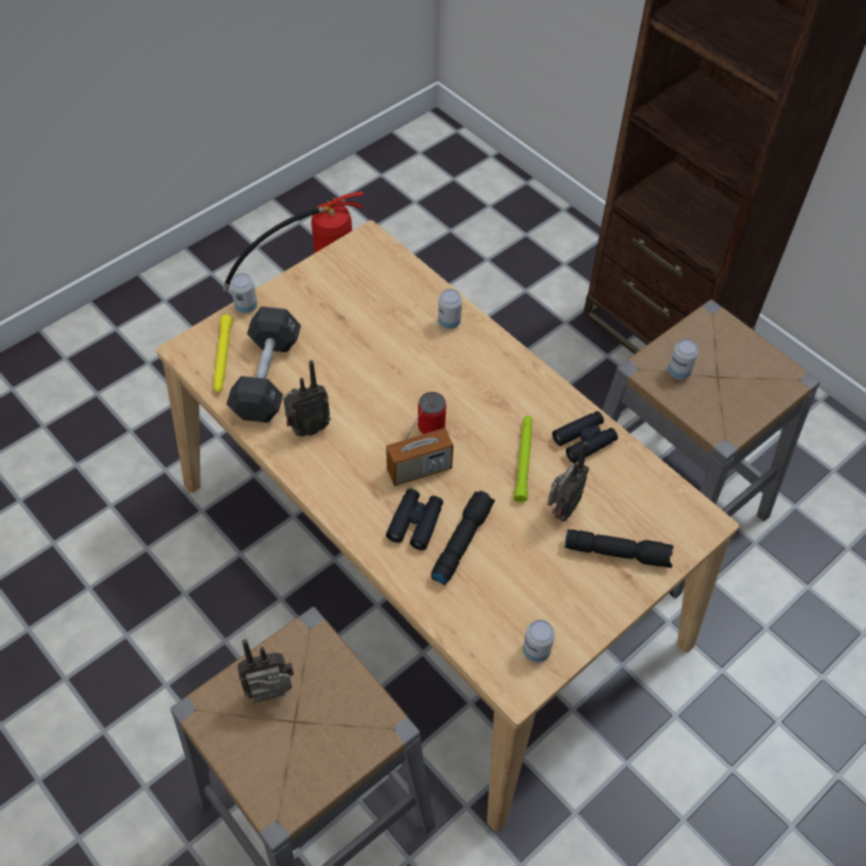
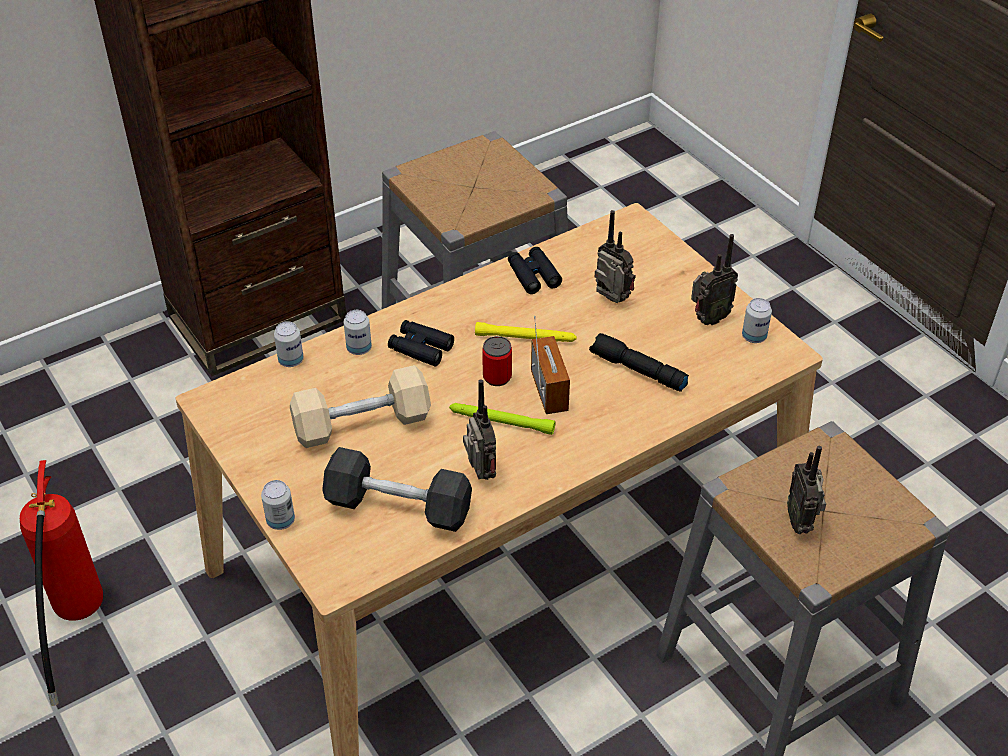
camera: 80 degrees left, 10 degrees down
(223, 358) = (358, 546): yellow flashlight -> yellow flashlight (525, 338)
(357, 339) = (362, 423): none -> beige dumbbell
(415, 522) = (612, 400): black binoculars -> black binoculars (420, 348)
(523, 460) = (549, 317): green flashlight -> green flashlight (501, 422)
(554, 604) = (708, 319): none -> radio
(618, 552) = (658, 274): black flashlight -> none
(678, 372) = (466, 205): can -> can (291, 360)

